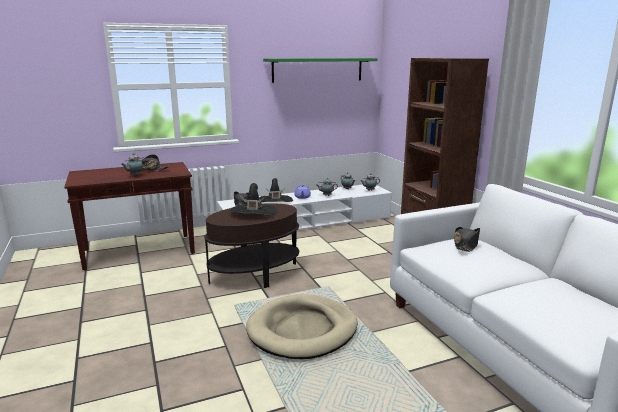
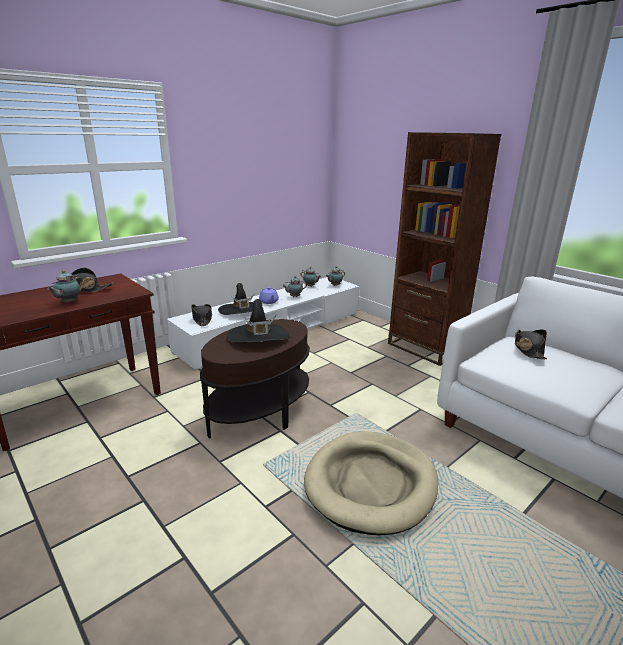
camera: 20 degrees left, 5 degrees up
(317, 69) = (270, 146): green shelf -> none

